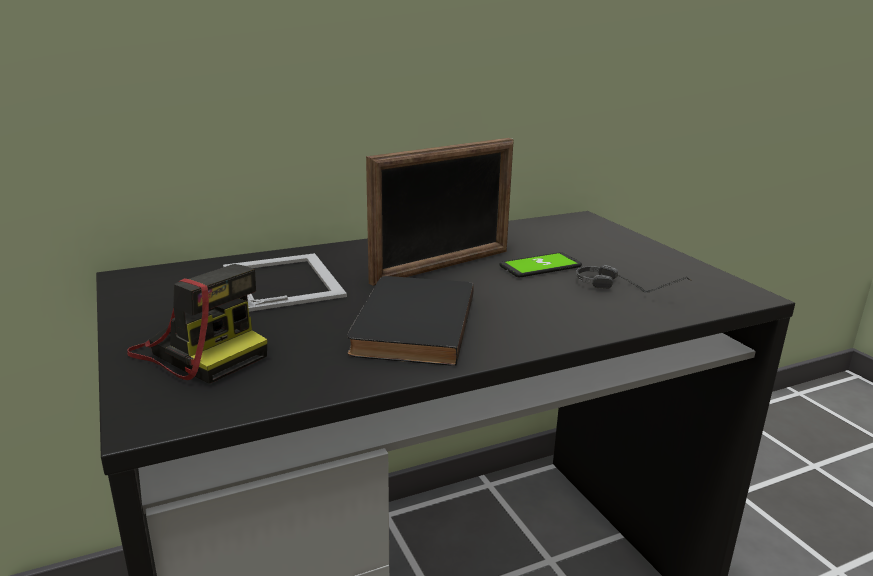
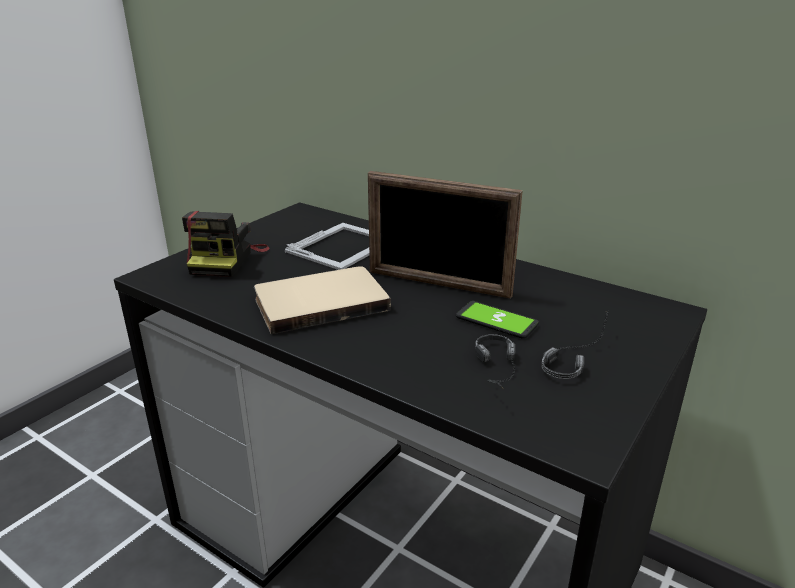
camera: 60 degrees right, 5 degrees up
(409, 324) = (319, 302): black book -> beige book
(618, 260) = (572, 354): none -> headphones

